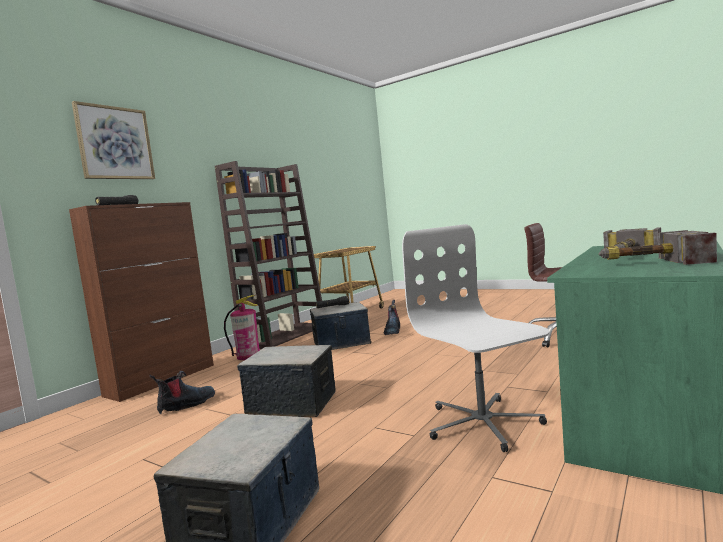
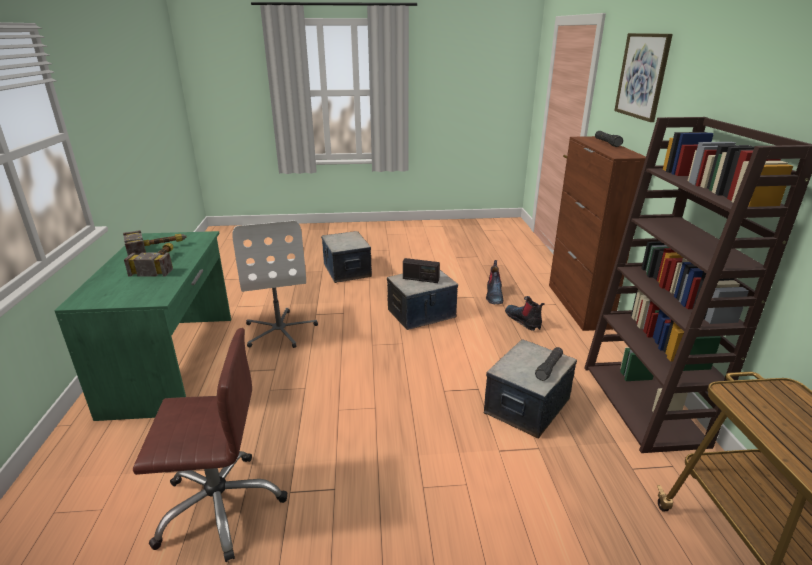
camera: 140 degrees right, 20 degrees up
(248, 356) = (582, 351): fire extinguisher -> none
(286, 354) = (420, 279): none -> radio
(392, 331) = (506, 465): boot -> boot (523, 321)
(482, 424) = (280, 330): white office chair -> white office chair turned 45 degrees clockwise

